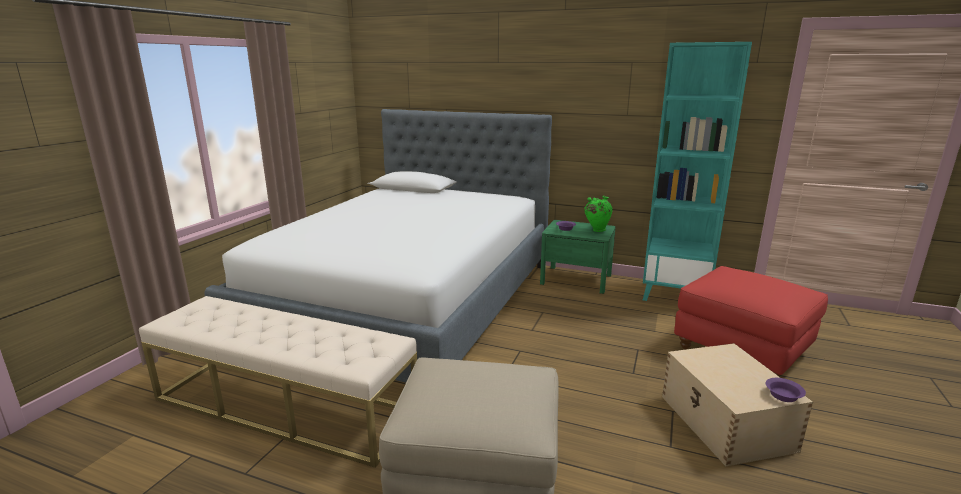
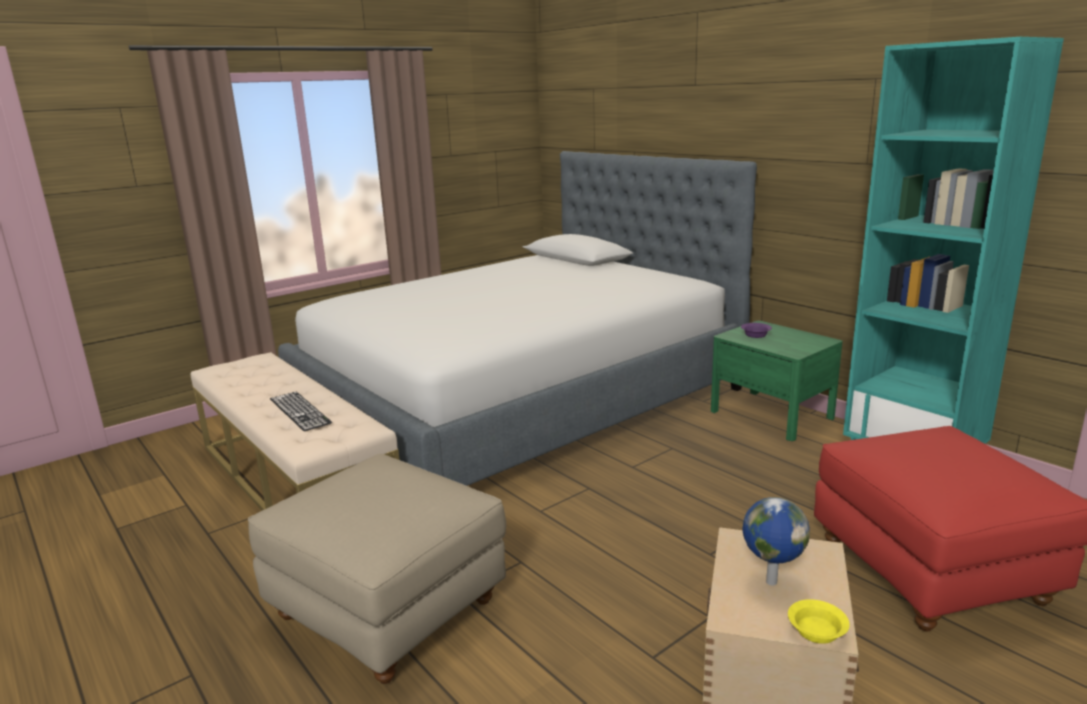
camera: 30 degrees right, 0 degrees up
(313, 339) = (300, 411): none -> keyboard
(596, 230) = (802, 343): green vase -> none
(730, 375) = (770, 581): none -> globe
(783, 396) = (815, 632): purple bowl -> yellow bowl

